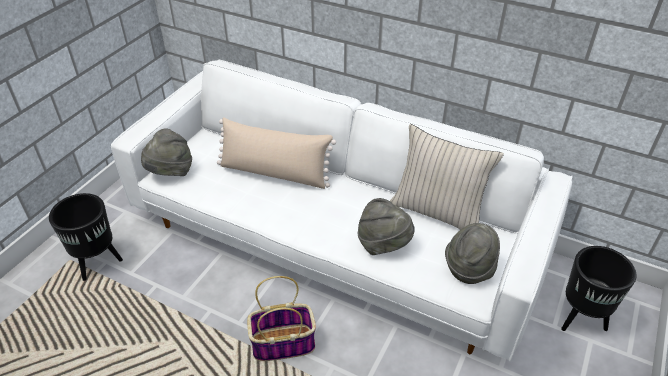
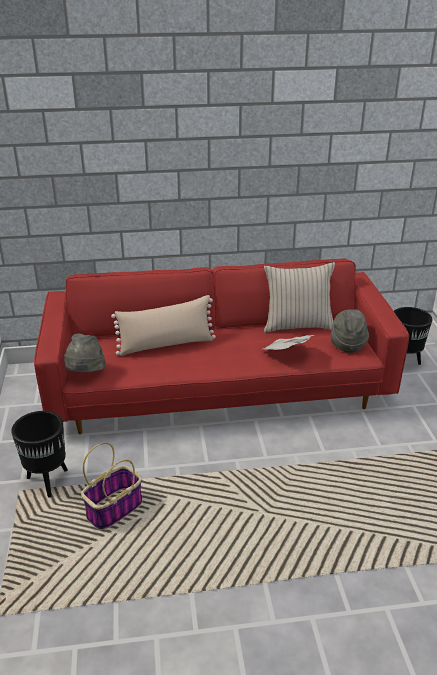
camera: 35 degrees left, 10 degrees down
(284, 343) = (250, 458): basket -> basket (115, 509)
(334, 240) = (218, 387): white sofa -> red sofa
(383, 244) = (286, 353): grey hat -> newspaper

